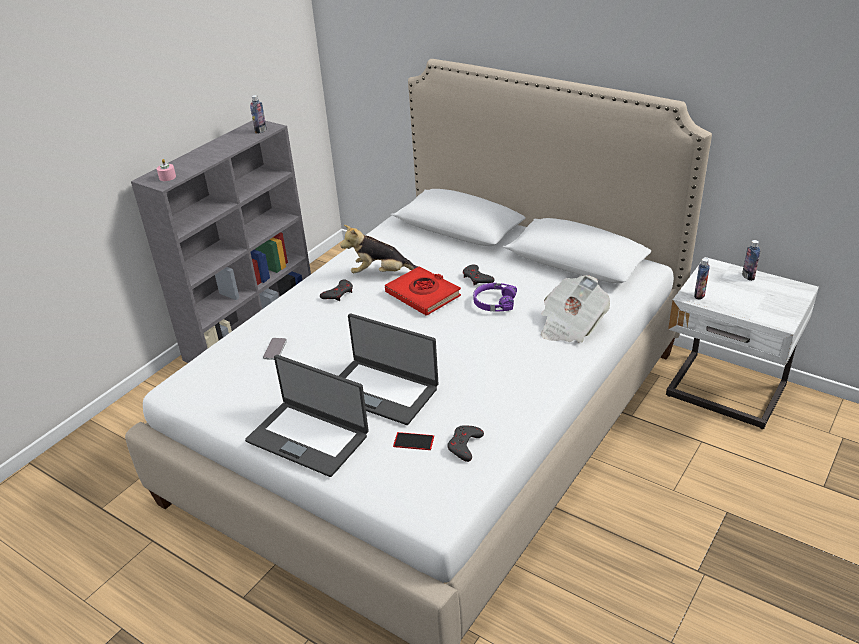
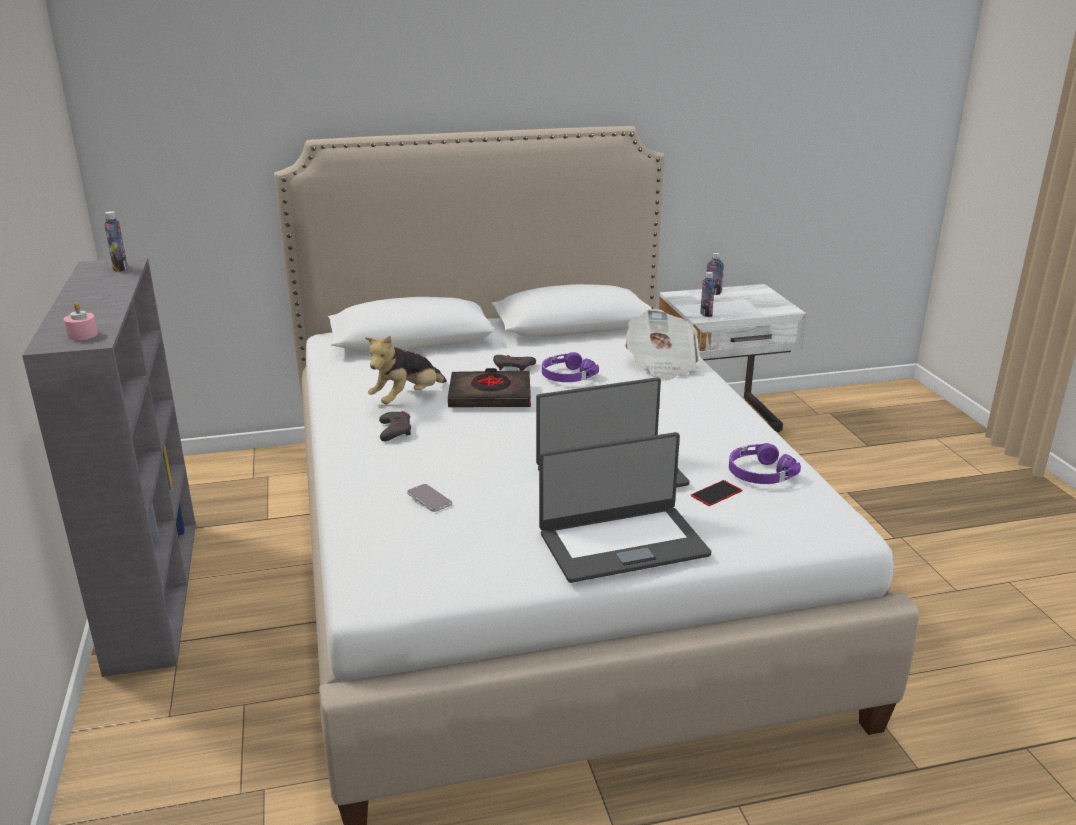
camera: 50 degrees left, 10 degrees down
(423, 295) = (490, 396): red book -> black book
(464, 445) = (759, 473): grey game controller -> purple headphones

